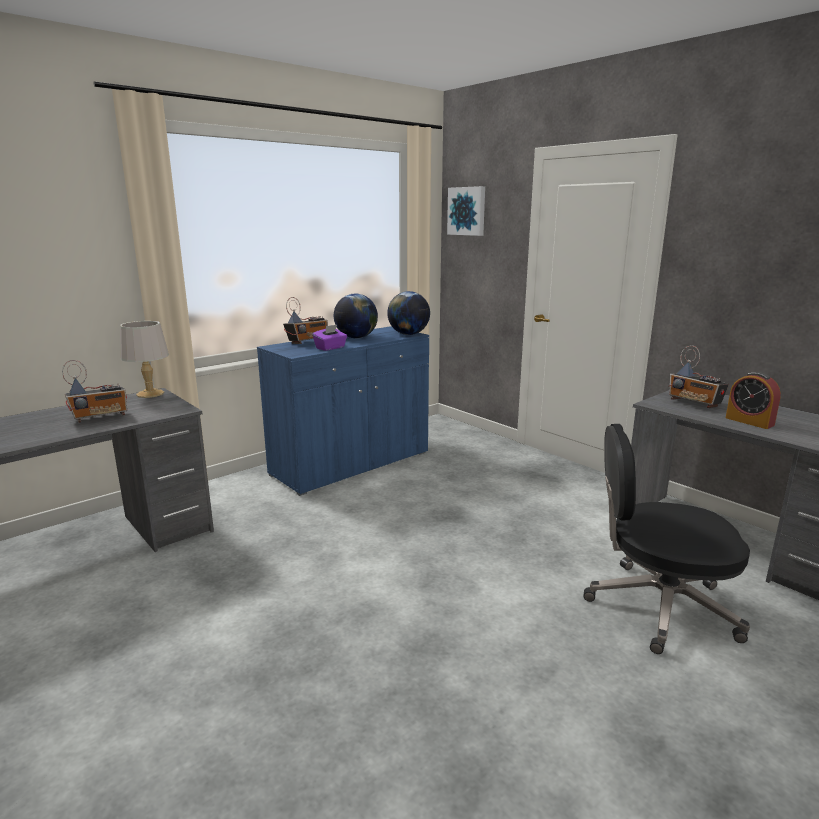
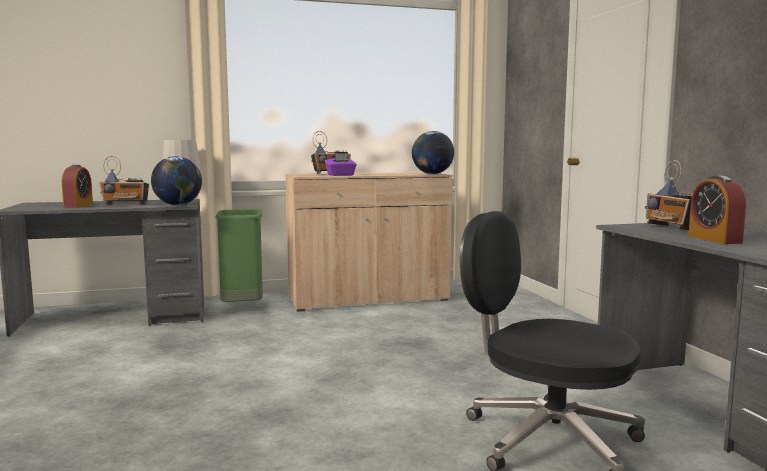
camera: 25 degrees right, 10 degrees down
(39, 430) = (78, 206): none -> alarm clock
(236, 502) = (242, 308): none -> green trash can
(351, 464) = (368, 299): blue cabinet -> beige cabinet
(356, 338) = (379, 173): globe -> globe (178, 205)
(467, 211) = (522, 62): picture -> none

